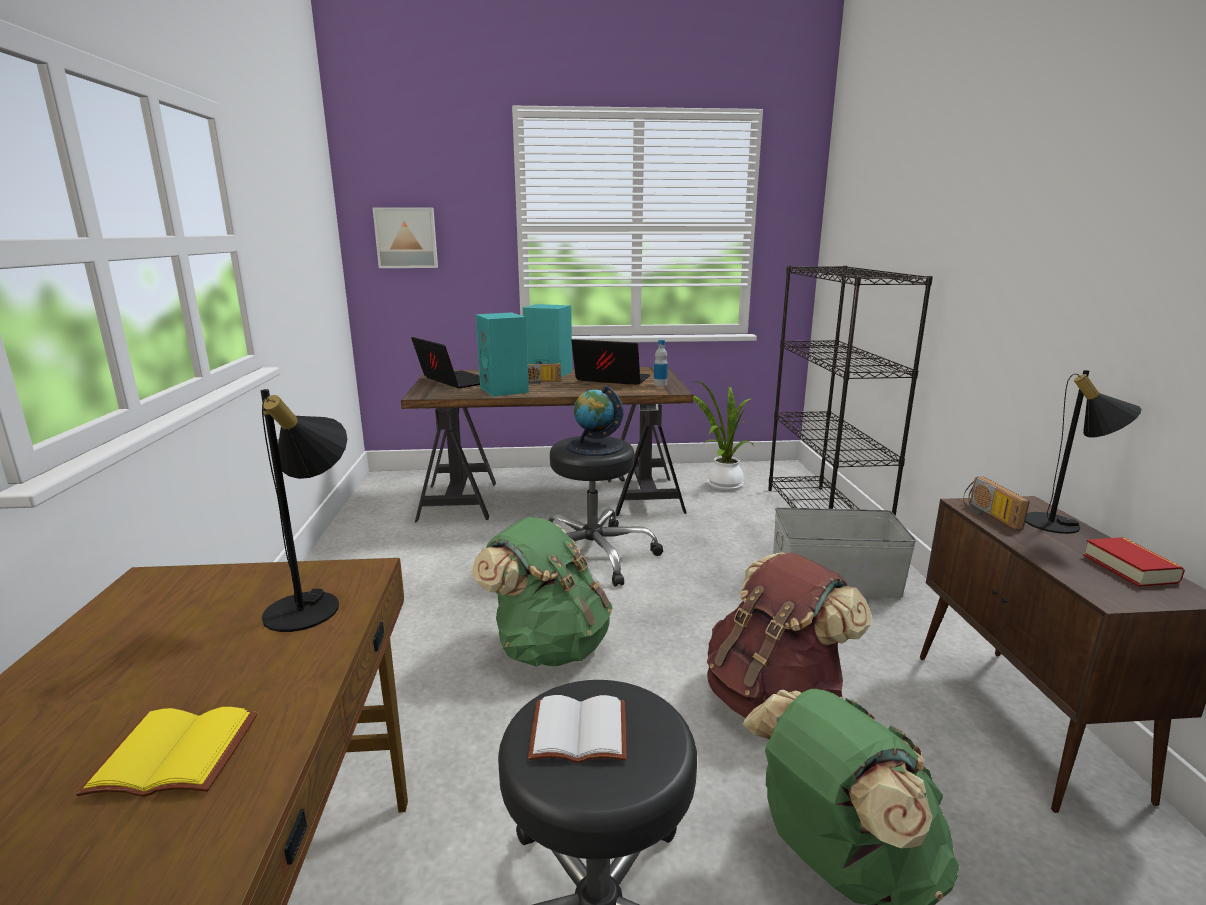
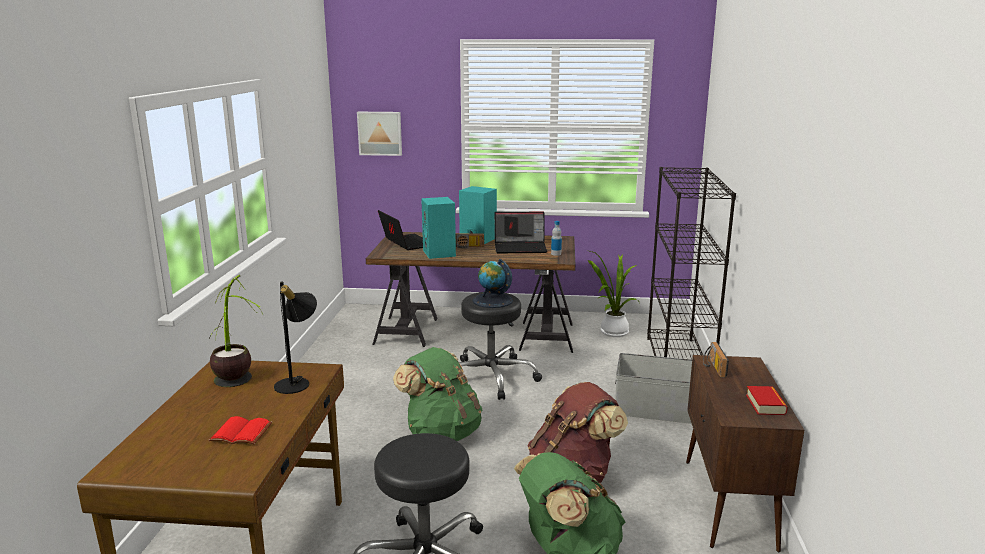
camera: 10 degrees right, 0 degrees up
(179, 752) = (242, 432): yellow book -> red book
(180, 627) = (238, 387): none -> potted plant
(577, 734) = (412, 453): white book -> none
(610, 380) = (521, 247): laptop -> laptop turned 150 degrees clockwise
(1063, 525) = (755, 377): black table lamp -> none

